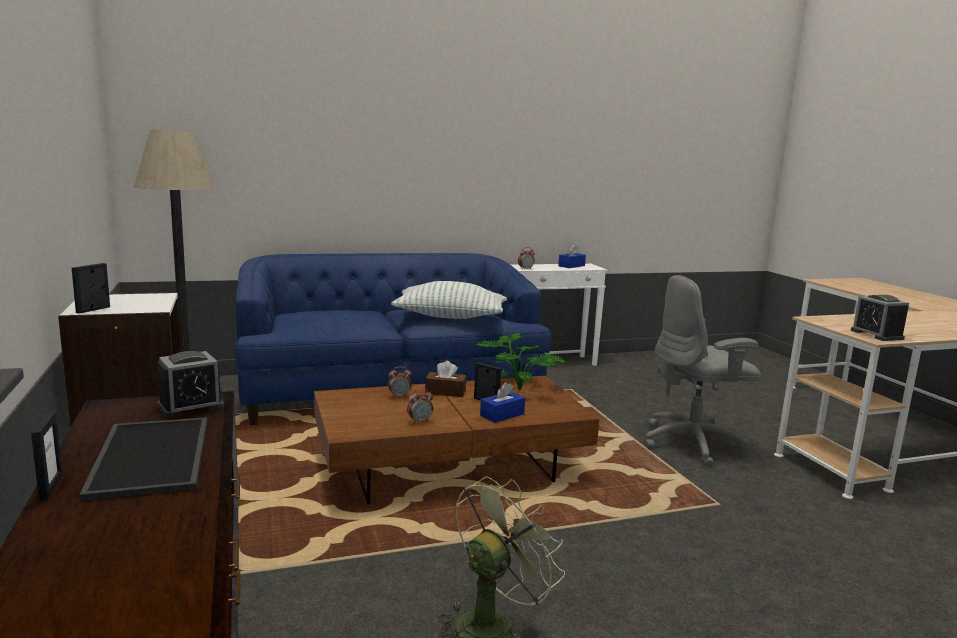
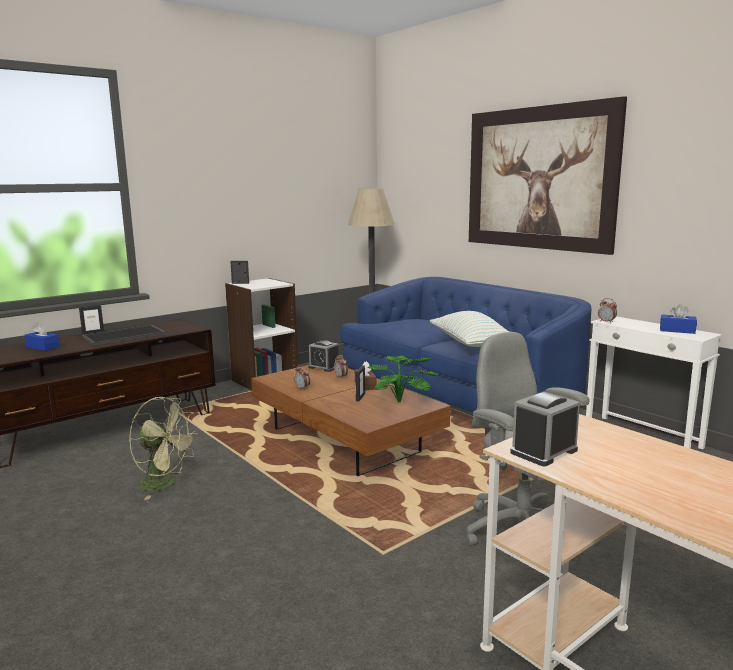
camera: 70 degrees right, 0 degrees up
(191, 406) = (184, 328): alarm clock -> alarm clock (324, 367)
(415, 130) = (538, 178): none -> picture
(502, 415) = (338, 405): blue tissue box -> blue tissue box (42, 347)

